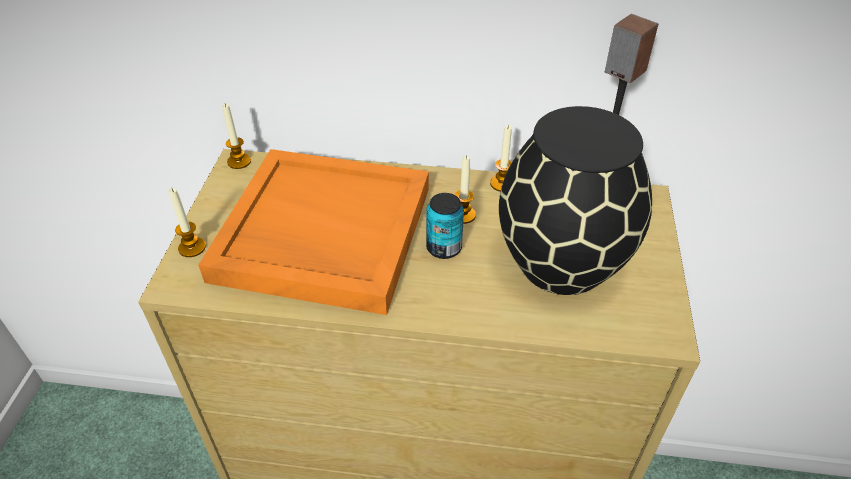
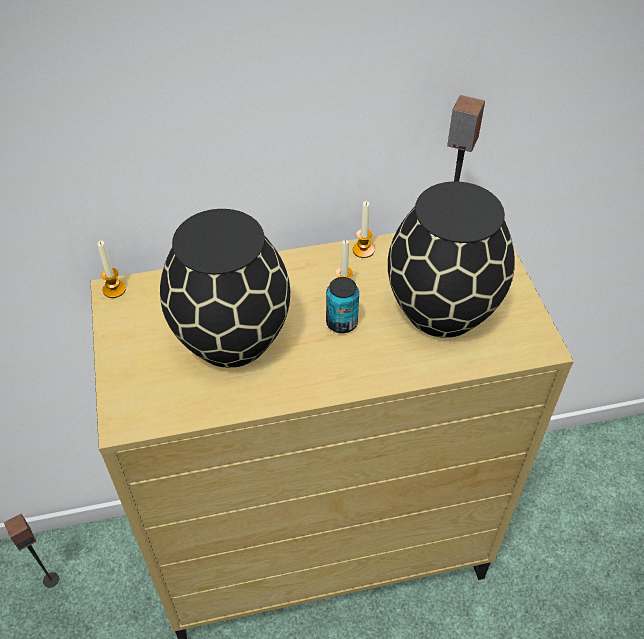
camera: 20 degrees left, 5 degrees up
(172, 444) = (51, 579): none -> speaker
(192, 248) = (119, 385): candle -> none
(322, 234) = (230, 339): orange tray -> black vase

